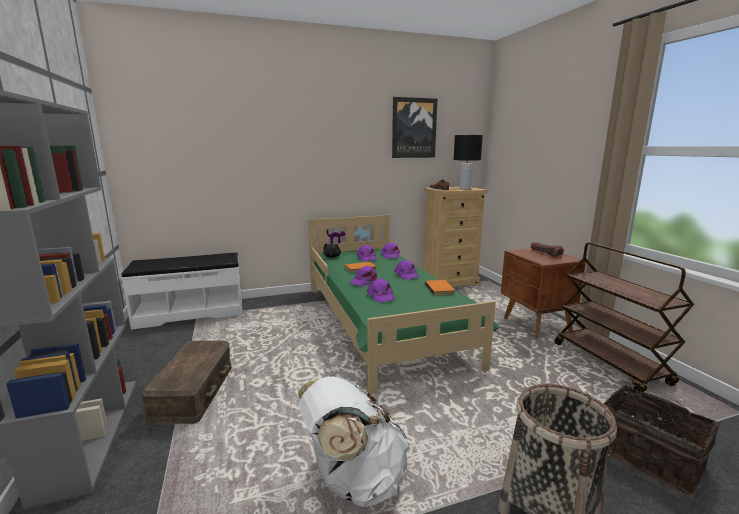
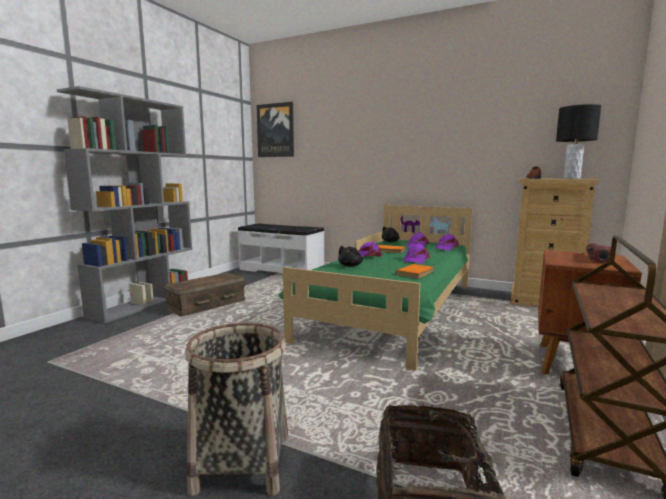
camera: 45 degrees right, 5 degrees down
(353, 480) = (184, 373): white backpack -> none
(381, 296) = (350, 265): purple cap -> black plush toy
(414, 128) = (511, 107): picture -> picture (275, 130)

